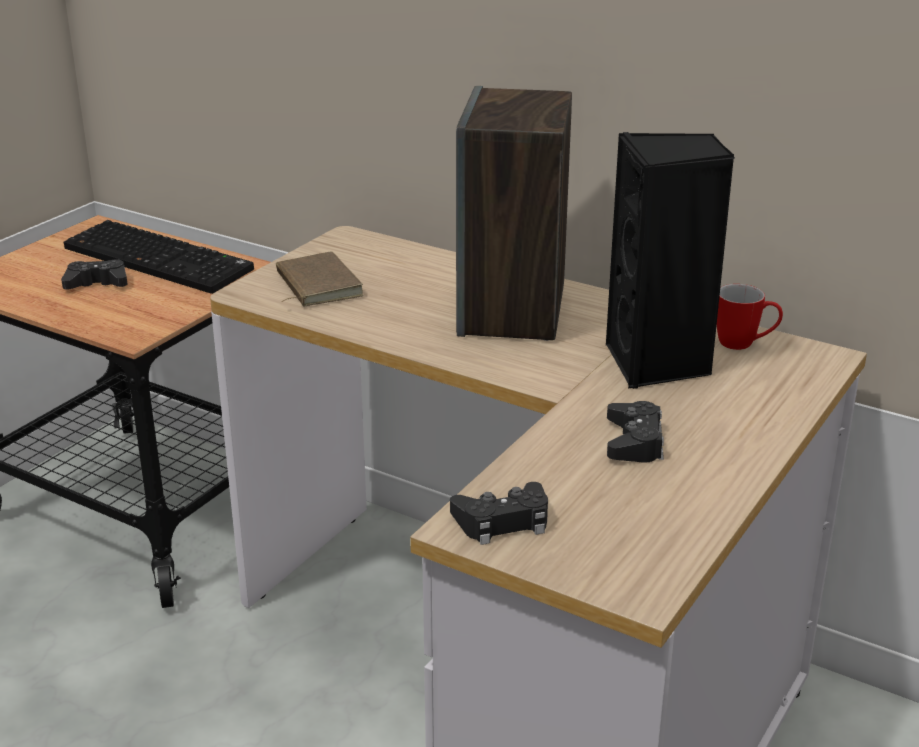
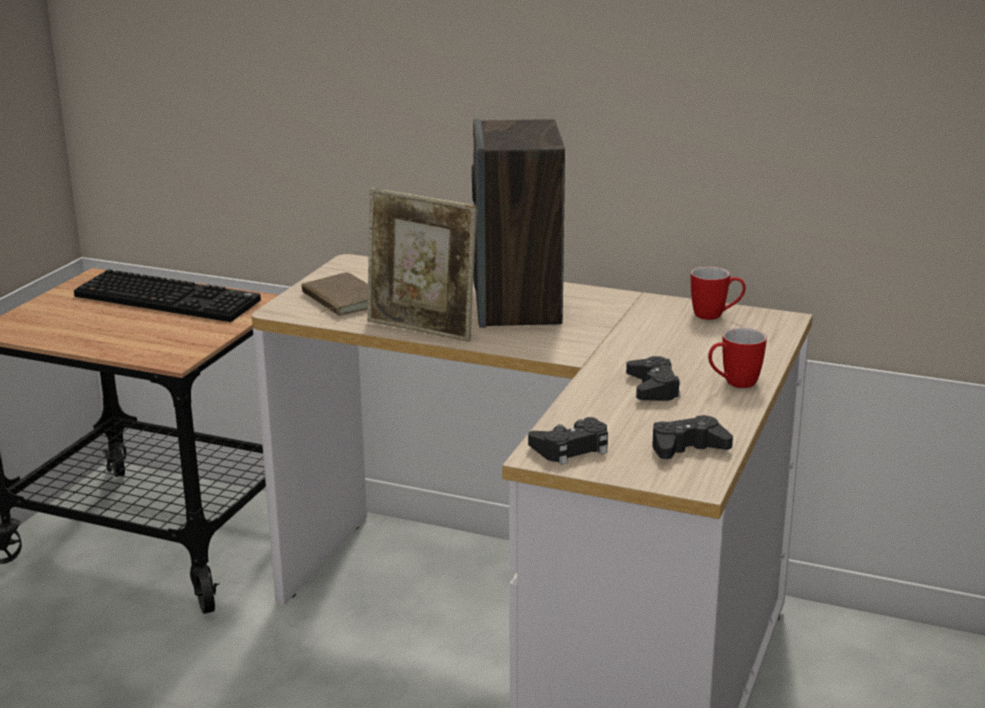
camera: 10 degrees left, 5 degrees down
(97, 283) = (120, 322): black game controller -> black game controller (687, 447)
(390, 333) = (422, 330): none -> picture frame
(658, 364) = (652, 334): black speaker -> none
(736, 445) = (733, 384): none -> mug

